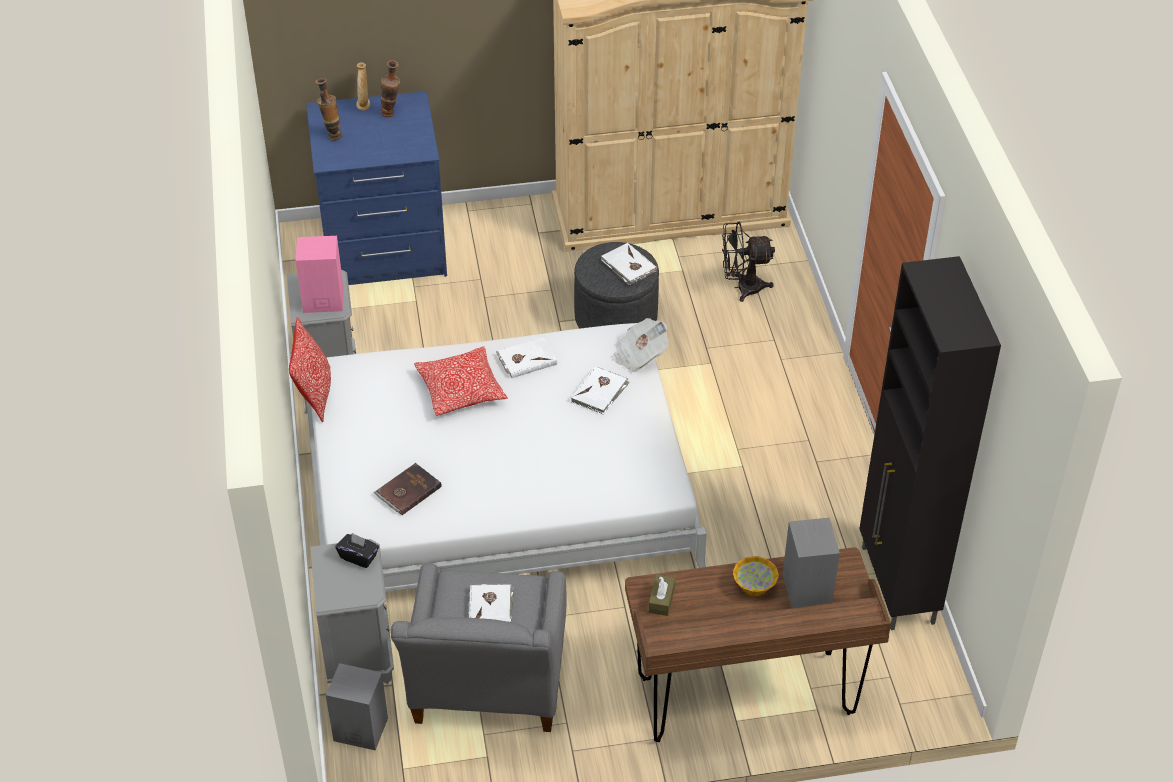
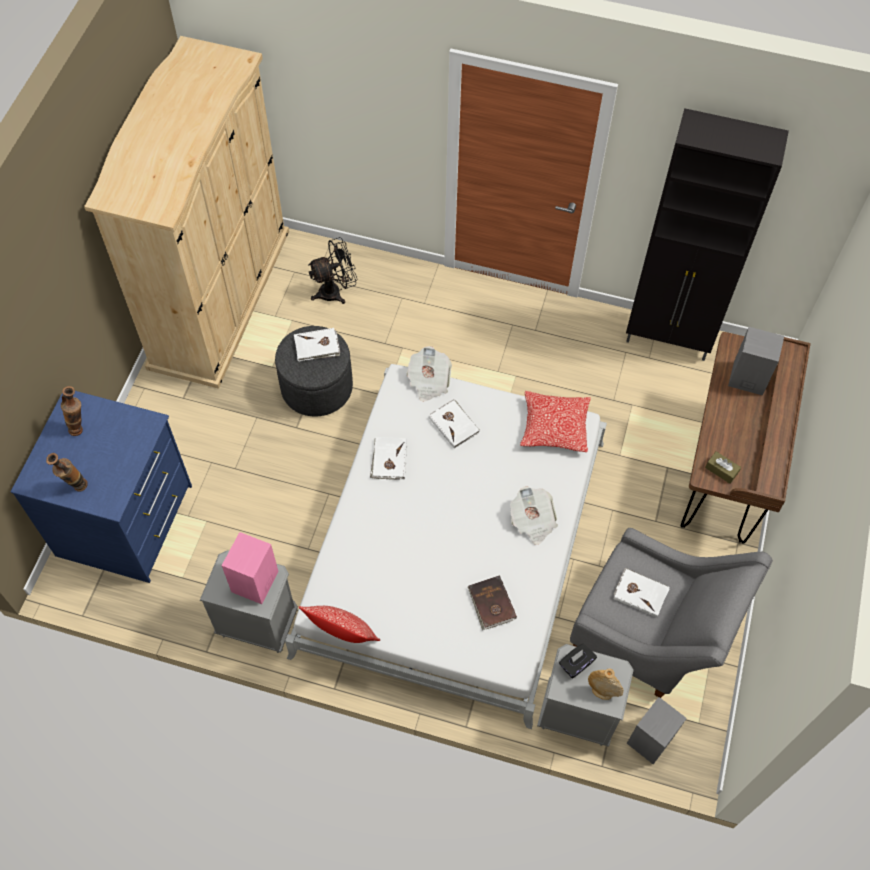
camera: 65 degrees left, 15 degrees up
(363, 105) = (48, 445): beige vase -> beige vase (602, 691)
(461, 390) = (398, 520): pillow -> pillow (554, 427)
(523, 491) = (533, 521): none -> newspaper
(742, 287) = (335, 291): black fan -> black fan turned 135 degrees counterclockwise
(754, 586) = (732, 407): bowl -> none

